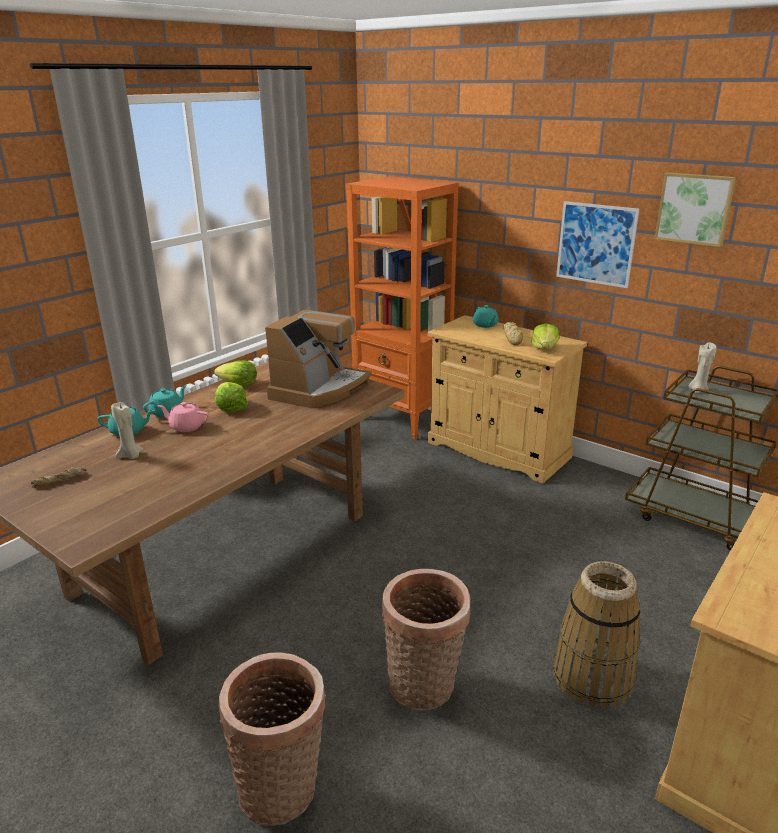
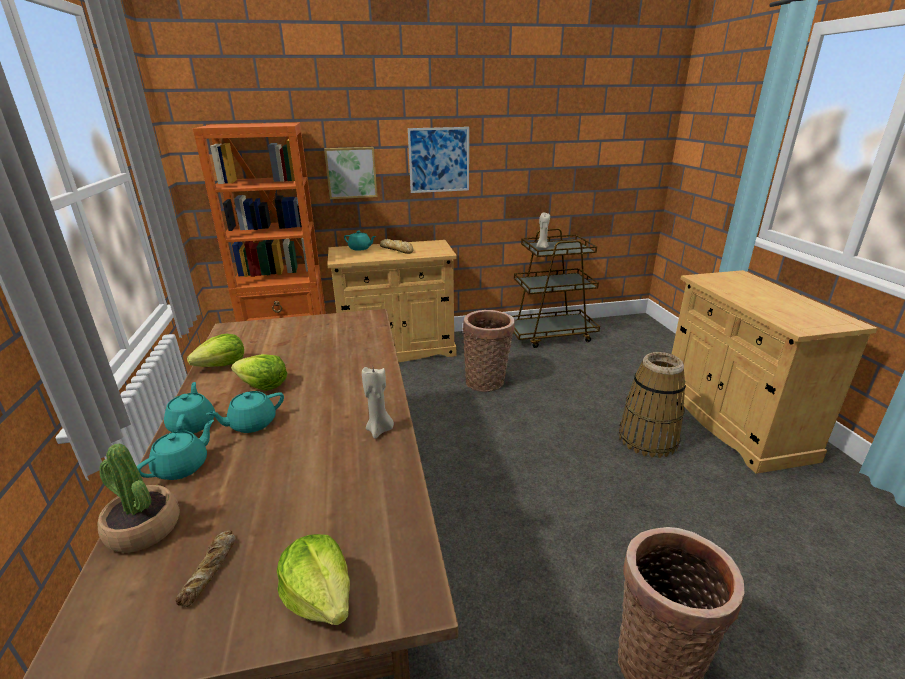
camera: 50 degrees left, 0 degrees up
(74, 449) = (143, 529): none -> potted plant
(130, 455) = (248, 484): beige candle -> beige candle (379, 430)
(186, 426) = (252, 424): pink teapot -> turquoise teapot
(319, 389) = (317, 335): coffee machine -> none
(425, 687) = (603, 514): basket -> basket (487, 381)
(544, 348) = (431, 250): lettuce -> lettuce (320, 596)
(694, 208) = (507, 121): picture -> picture (351, 172)

